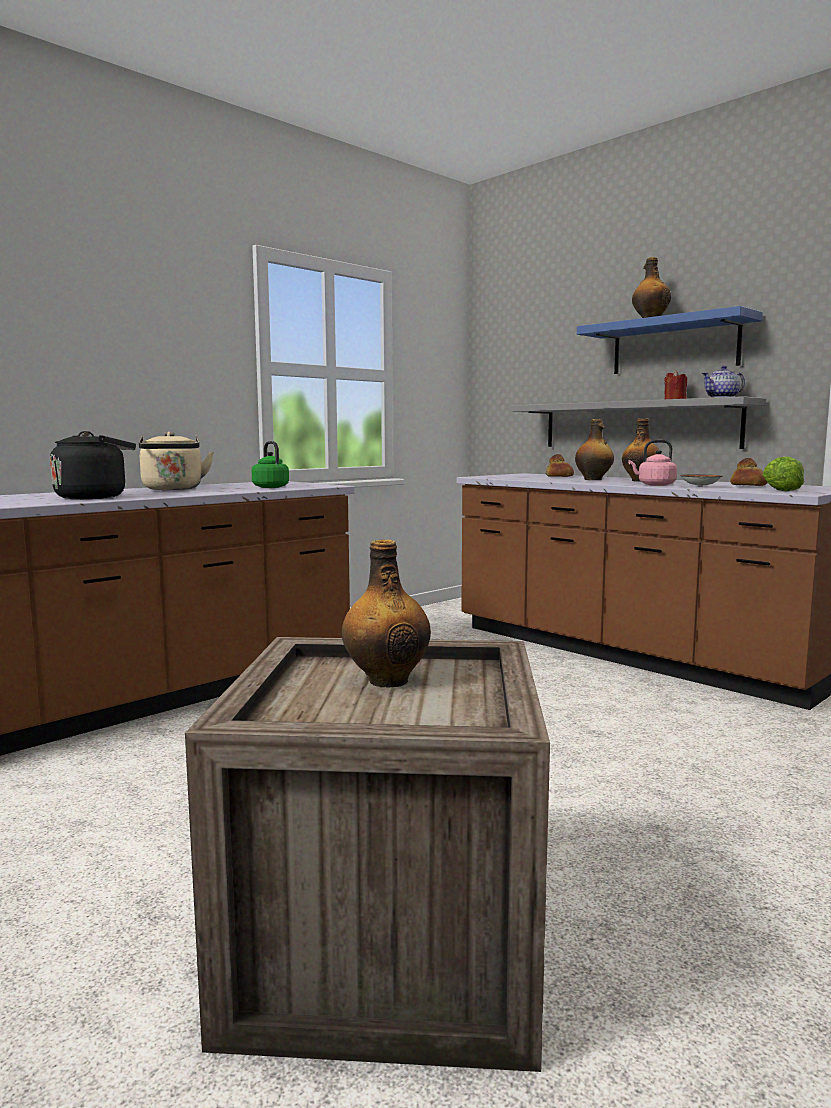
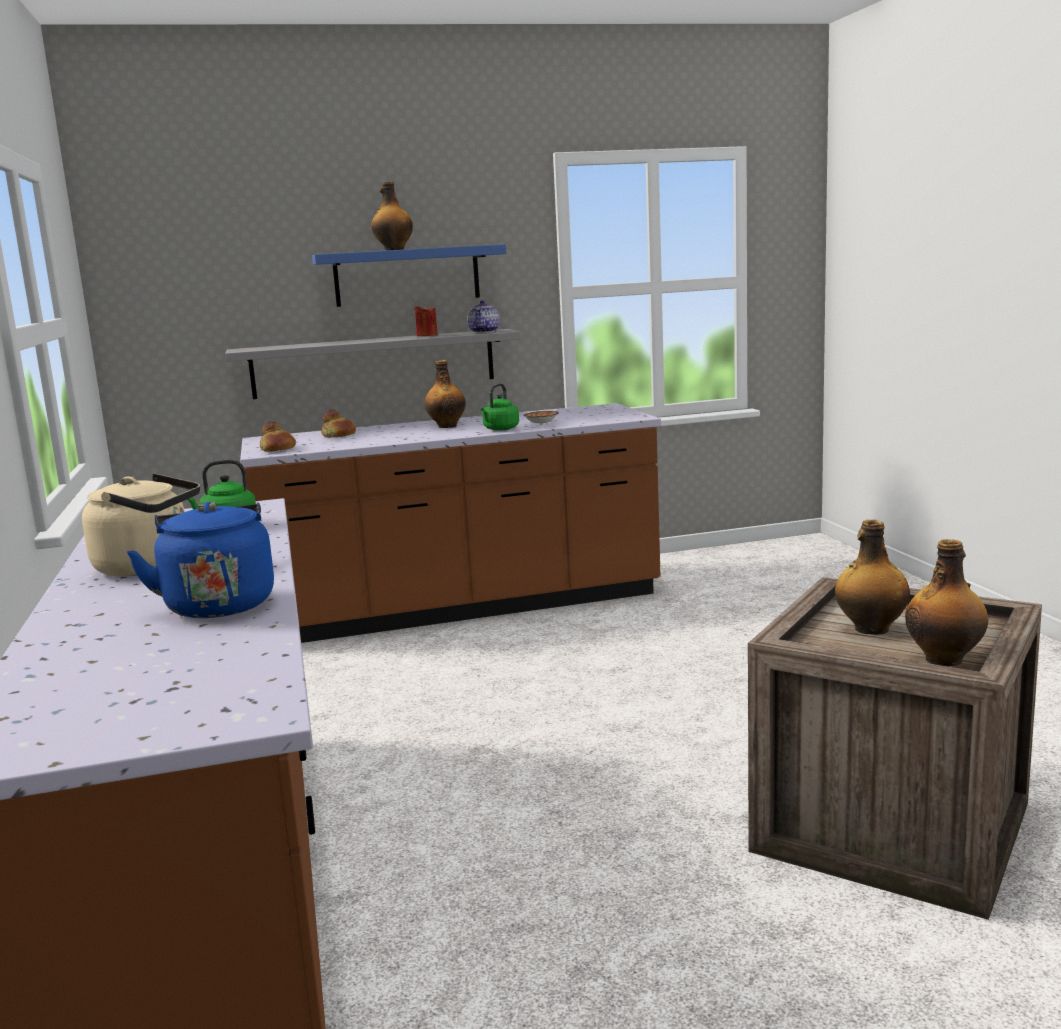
camera: 60 degrees left, 5 degrees up
(95, 497) = (218, 604): black kettle -> blue kettle
(593, 479) = (400, 433): bottle -> bottle (945, 659)
(654, 485) = (500, 429): pink kettle -> green kettle
(747, 486) = (556, 416): bread -> bread (278, 450)
(780, 490) = (607, 417): lettuce -> none

